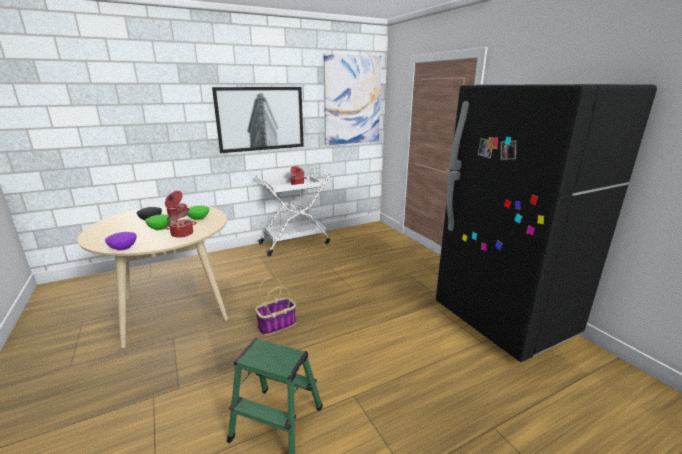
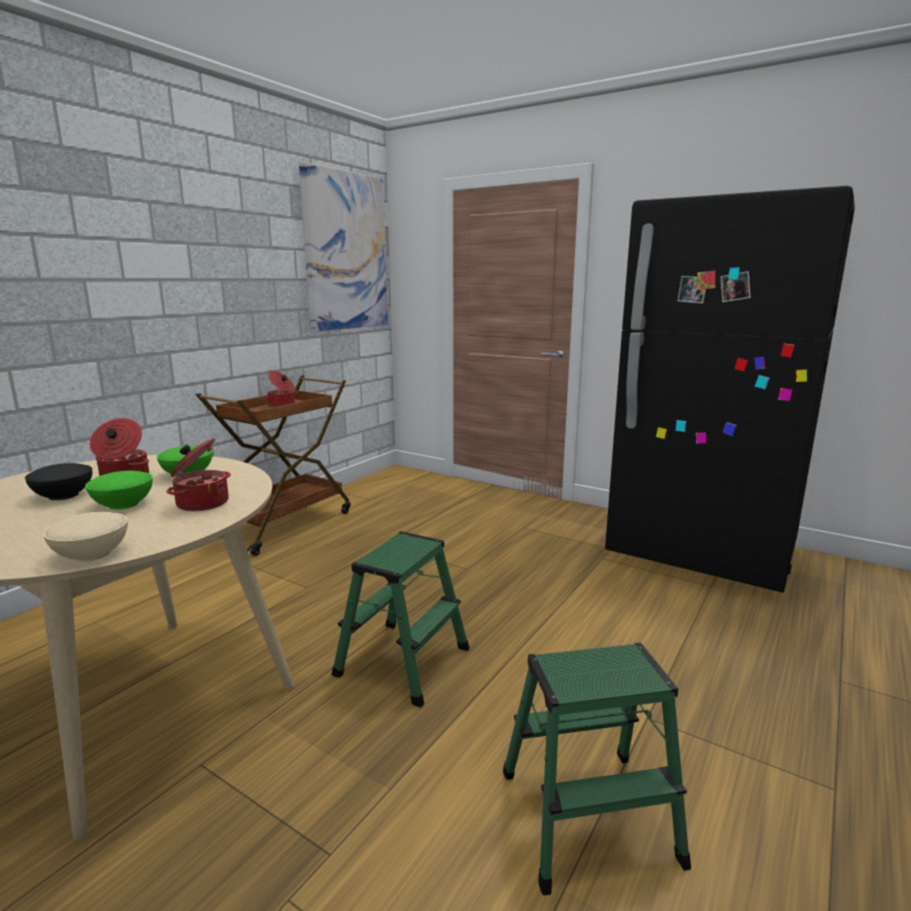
camera: 30 degrees left, 5 degrees down
(124, 247) = (93, 554): purple bowl -> beige bowl
(260, 119) = (199, 278): picture -> none
(277, 325) = (403, 661): basket -> green step ladder
(295, 244) = (285, 525): white cart -> brown cart

